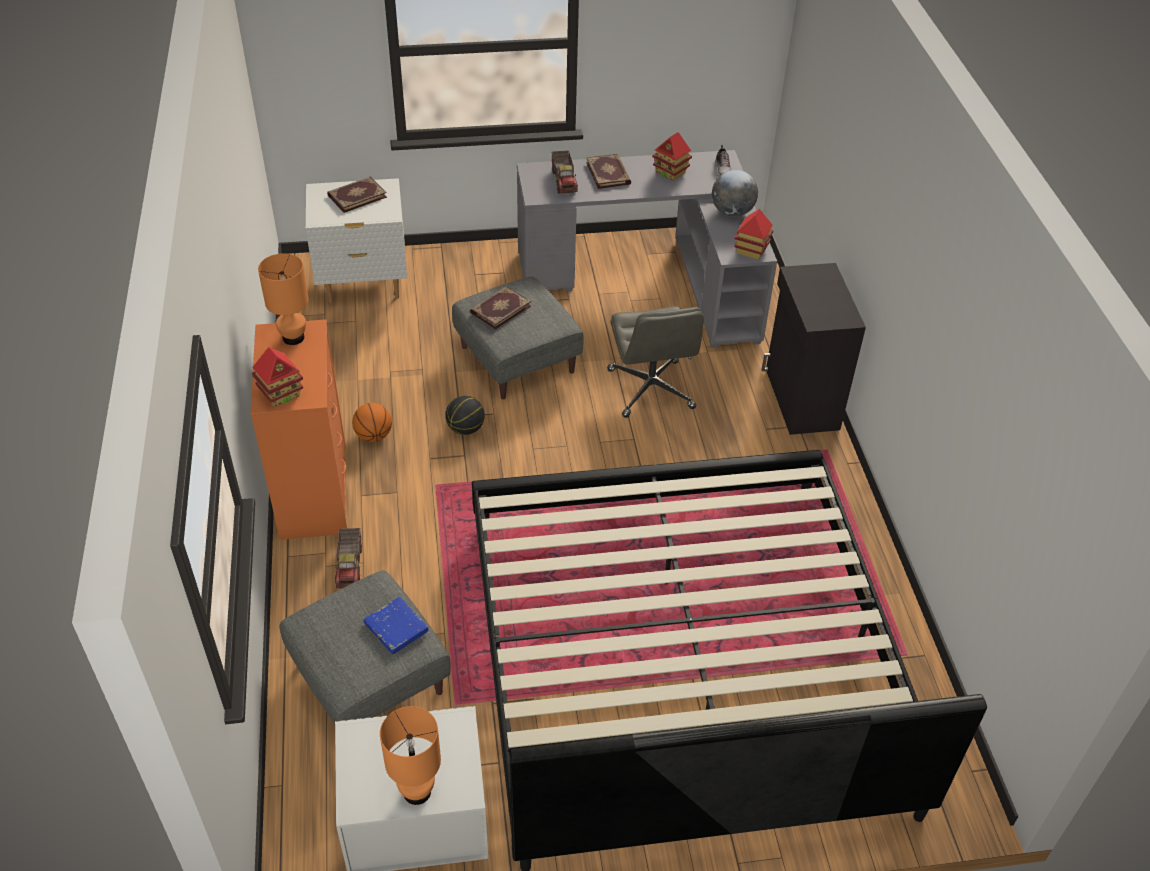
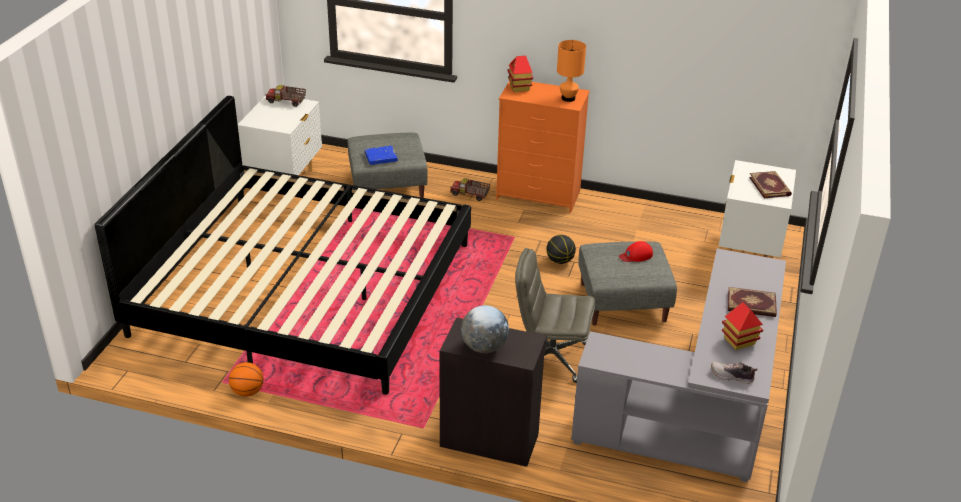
camera: 115 degrees right, 10 degrees down
(374, 436) = (575, 224): basketball -> basketball (247, 392)
(417, 792) = (262, 111): orange table lamp -> none
(500, 309) = (636, 255): book -> red cap
(564, 181) = (746, 277): toy truck -> toy truck (286, 102)
(732, 212) = (666, 366): globe -> globe (484, 347)
(751, 251) = (600, 355): toy house -> none

